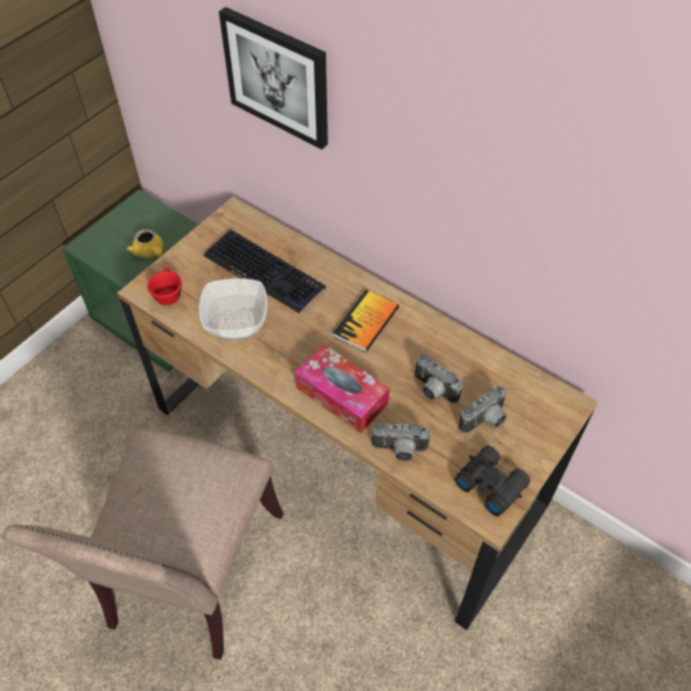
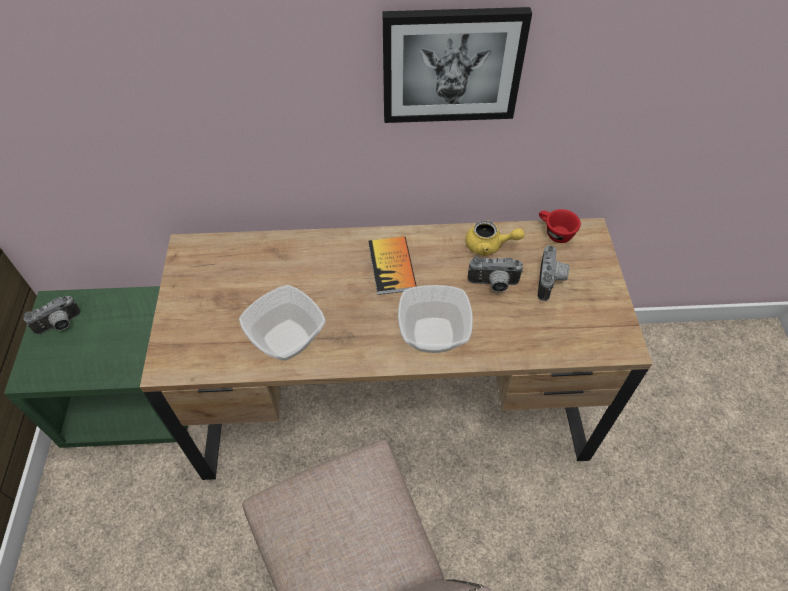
camera: 40 degrees left, 0 degrees up
(150, 252) = (107, 340): yellow teapot -> yellow teapot (489, 246)
(167, 293) = (193, 354): red cup -> red cup (554, 233)
(264, 272) = (266, 280): keyboard -> none
(278, 77) = (201, 73): picture -> picture (451, 65)
(342, 395) = (432, 336): tissue box -> bowl
(399, 451) = (517, 346): camera -> camera (60, 325)
(490, 483) = (599, 323): black binoculars -> none

